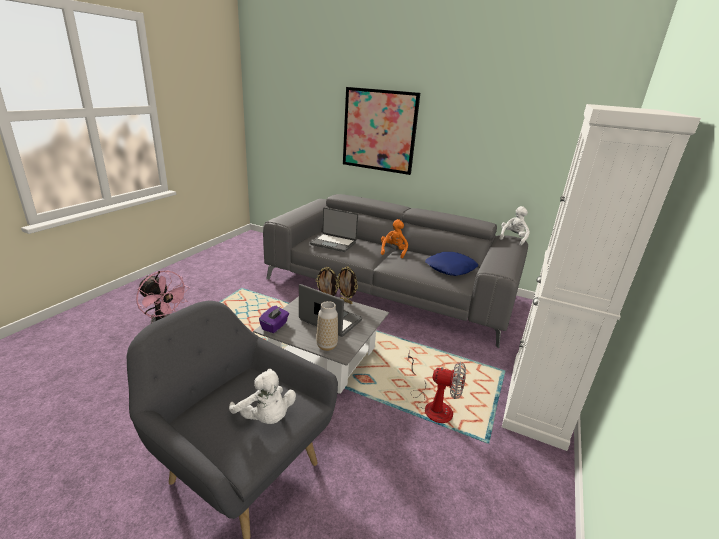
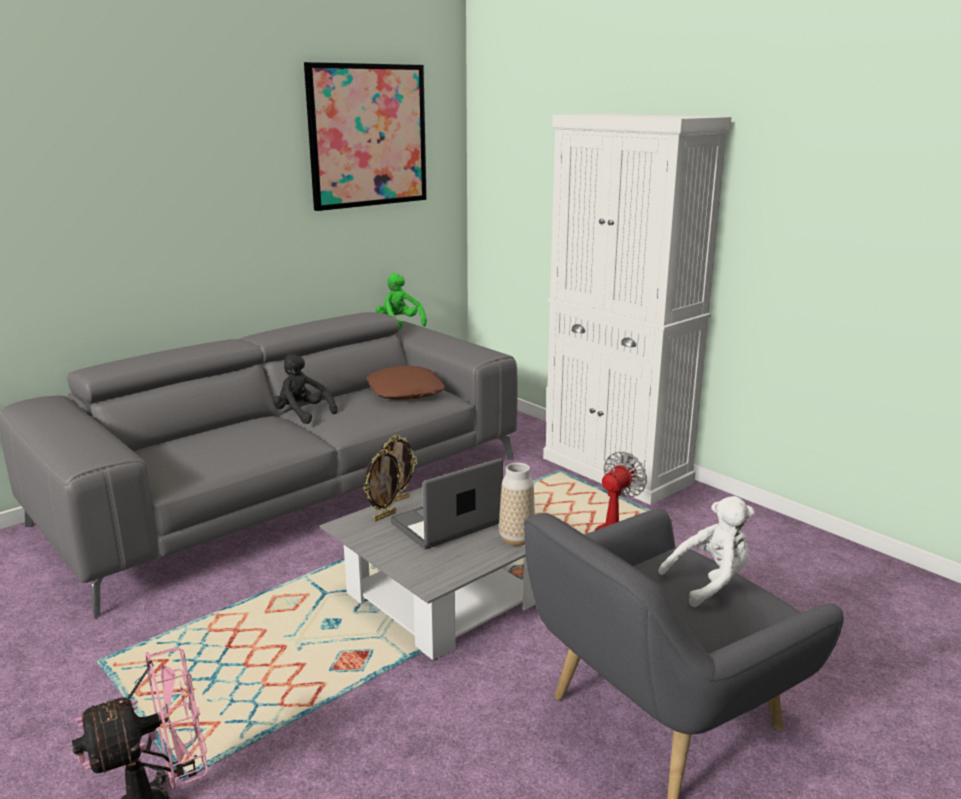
camera: 65 degrees left, 5 degrees down
(274, 326) = (429, 577): purple tissue box -> none
(333, 243) = (211, 451): laptop -> none
(379, 130) = (121, 211): picture -> picture (368, 136)
(393, 251) = (302, 414): orange plush toy -> black plush toy
(451, 269) = (405, 392): blue pillow -> brown pillow
(513, 238) = (399, 324): white plush toy -> green plush toy

